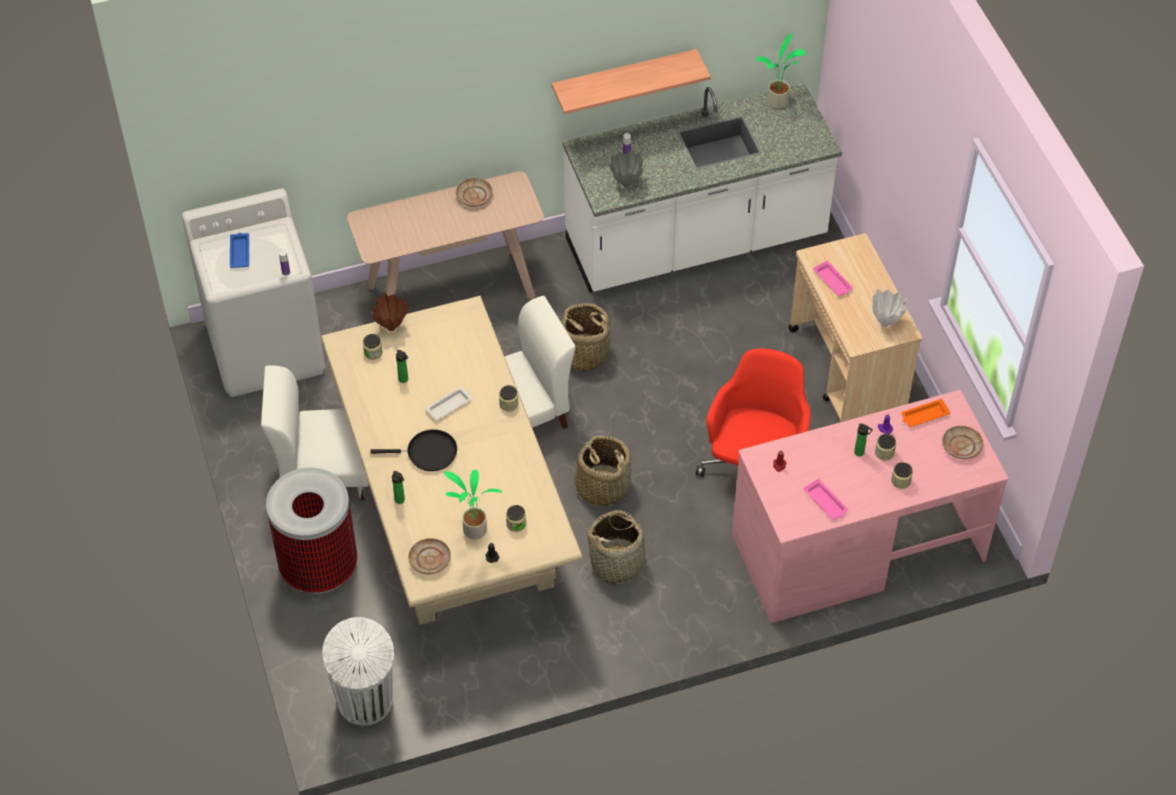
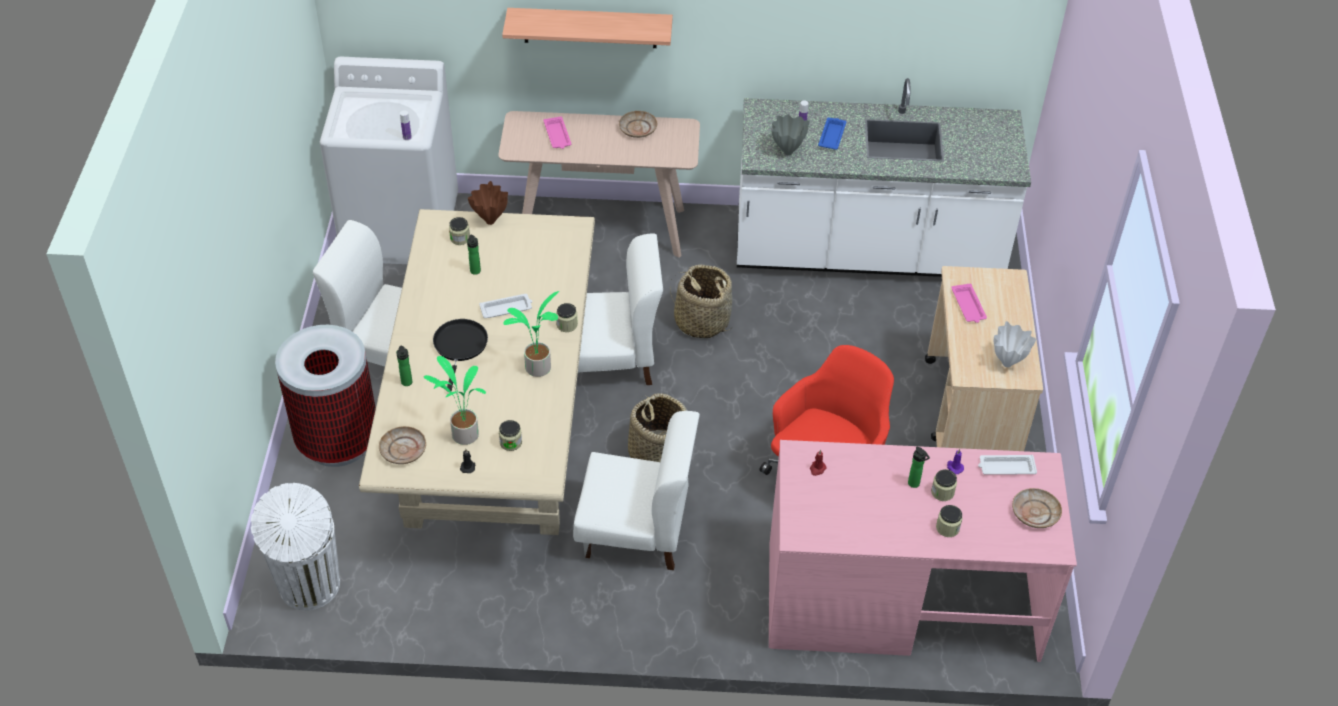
camera: 20 degrees right, 5 degrees down
(240, 252) = (375, 108): blue tray -> blue tray (832, 136)
(428, 453) = (460, 346): black frying pan -> black frying pan turned 105 degrees counterclockwise
(617, 562) = (635, 532): basket -> white chair
(624, 79) = (820, 46): shelf -> shelf (590, 27)
(778, 102) = (984, 120): potted plant -> potted plant (537, 369)
(826, 502) = (851, 524): pink tray -> pink tray (557, 136)
(924, 416) = (1006, 467): orange tray -> white tray

